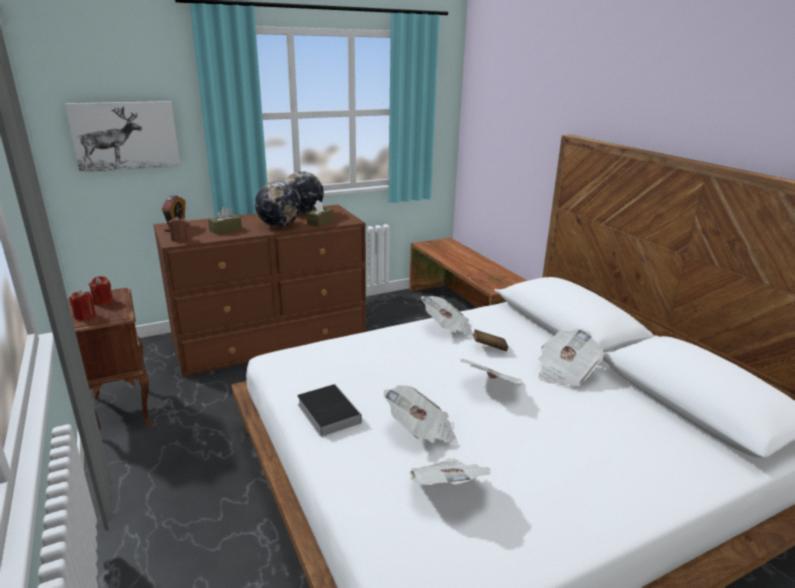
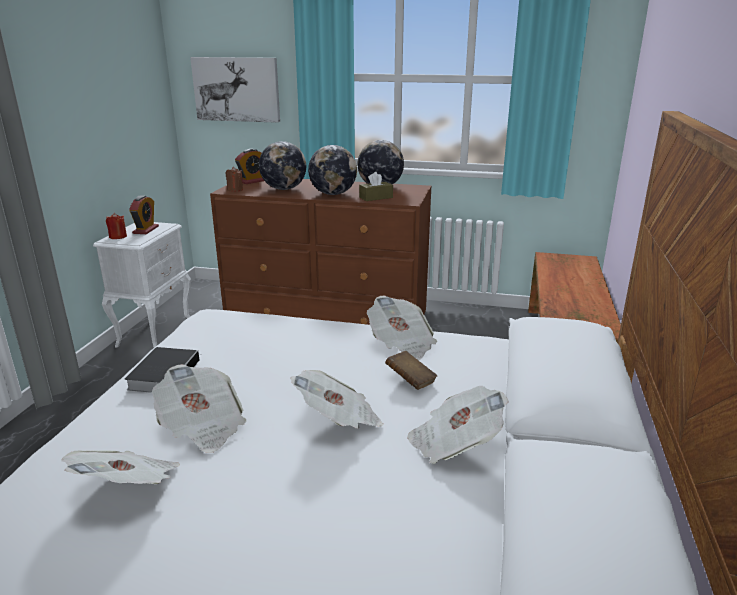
camera: 40 degrees right, 0 degrees up
(103, 302) = (146, 230): red candle -> alarm clock
(122, 412) = (155, 333): brown nightstand -> white nightstand
(225, 230) = (284, 189): brown tissue box -> globe

